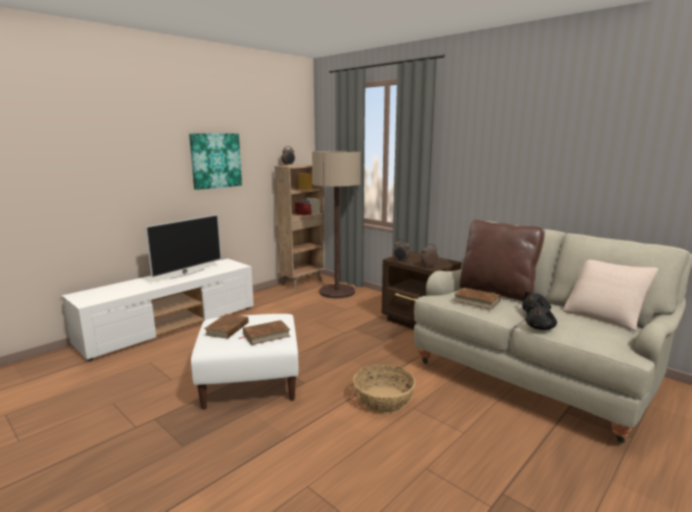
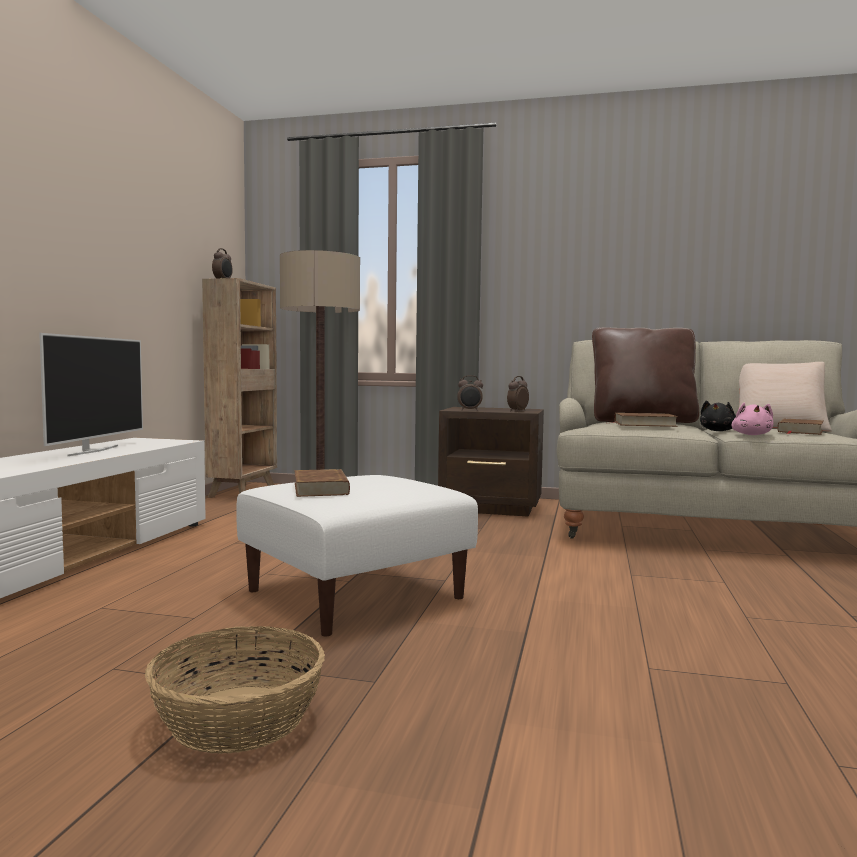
camera: 30 degrees left, 10 degrees down
(215, 160) = (120, 246): picture -> none
(266, 335) = (403, 487): brown book -> brown book (800, 431)
(383, 399) = (581, 574): basket -> basket (237, 718)
(540, 328) = (751, 435): black plush toy -> pink plush toy

